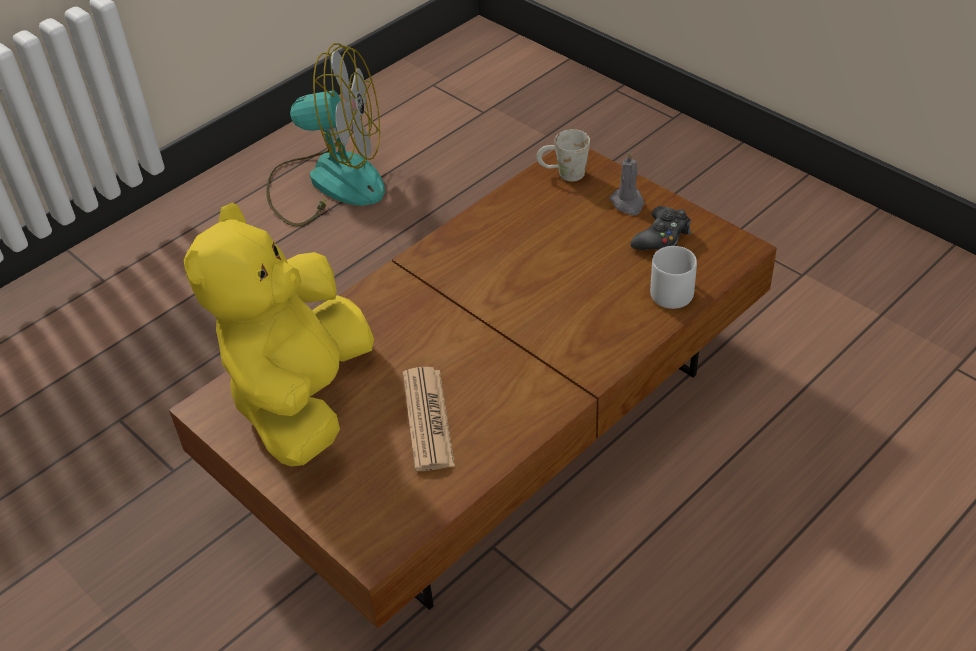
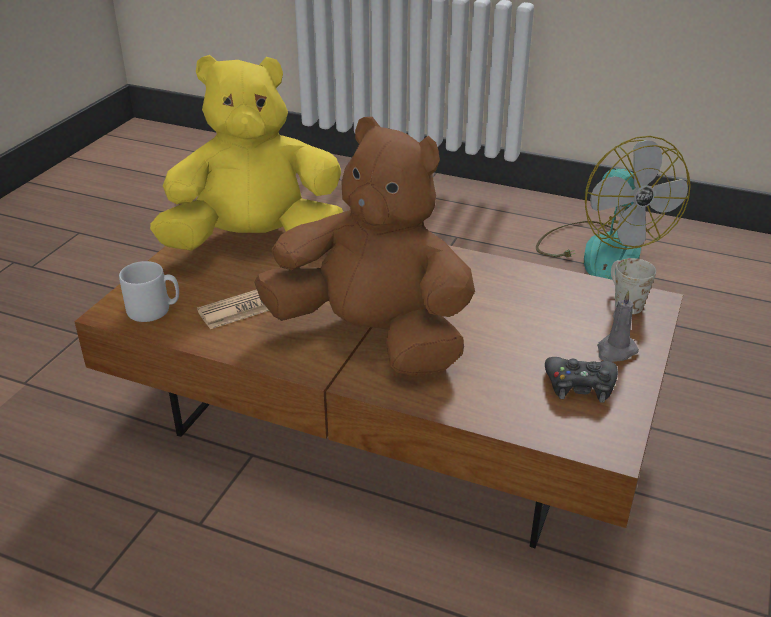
camera: 65 degrees right, 10 degrees down
(532, 345) = (373, 337): none -> brown plush toy
(672, 290) = (504, 409): grey mug -> grey mug (154, 310)

